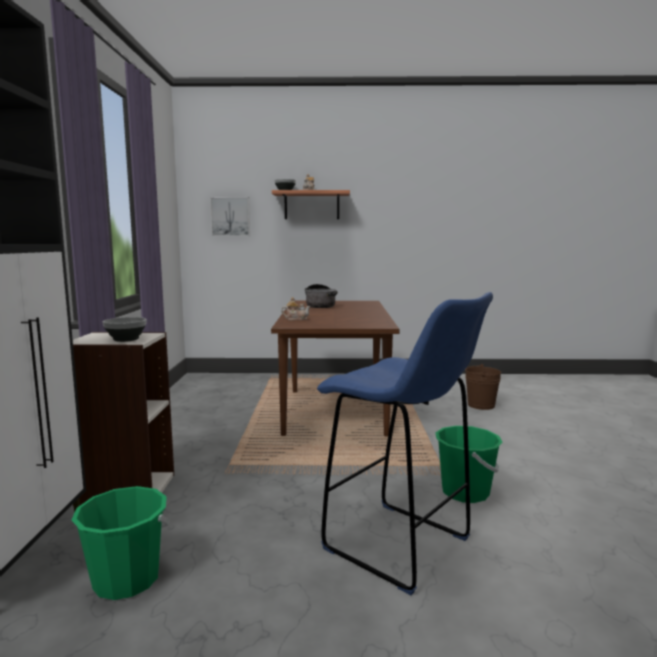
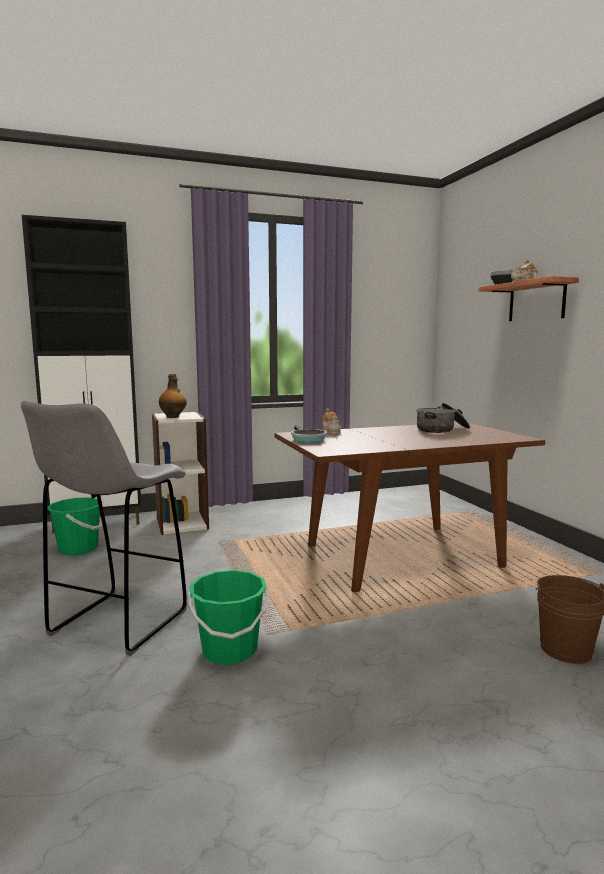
camera: 70 degrees right, 0 degrees up
(126, 339) = (173, 417): bowl -> bottle
(230, 217) = (467, 320): picture -> none
(322, 325) = (307, 439): none -> frying pan
(400, 546) = (116, 624): blue stool -> grey stool

